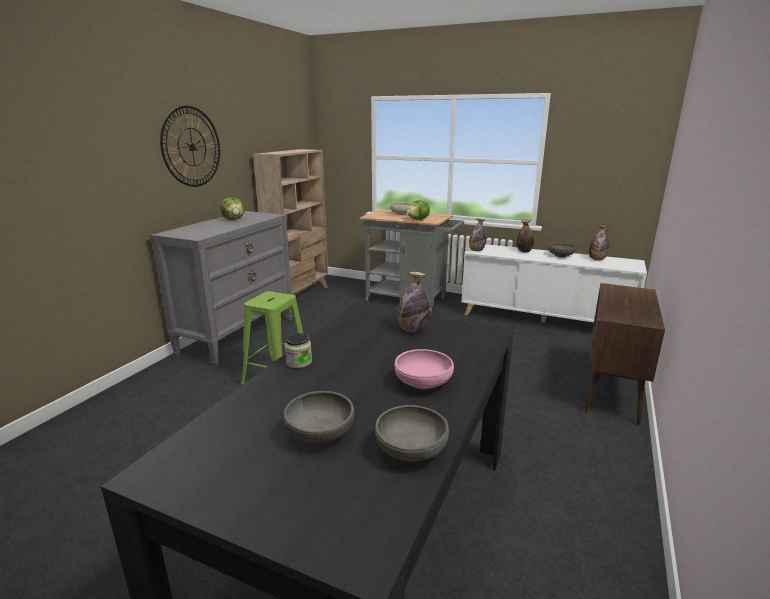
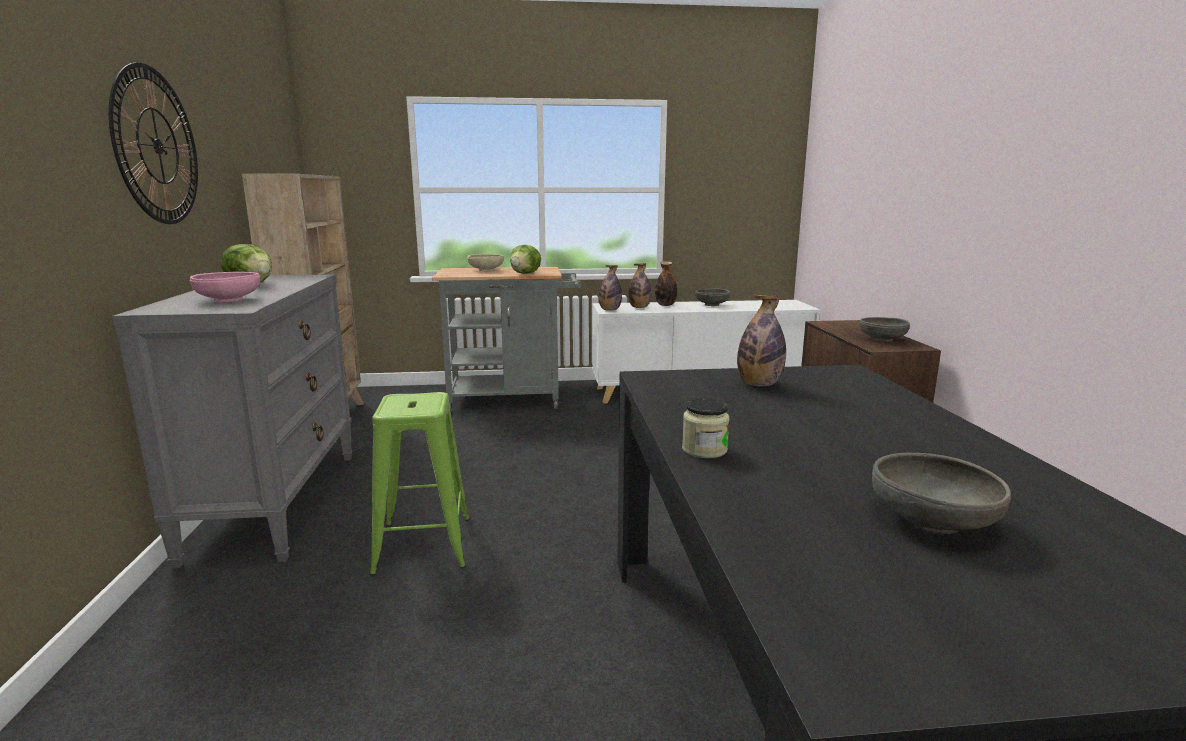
camera: 30 degrees left, 5 degrees down
(411, 450) = (1061, 503): grey bowl -> grey bowl (882, 339)
(423, 383) = (902, 433): pink bowl -> pink bowl (228, 300)
(597, 259) = (753, 304): bottle -> bottle (639, 307)

